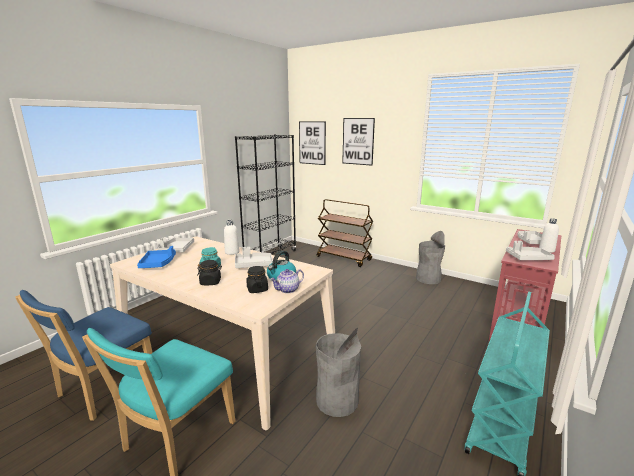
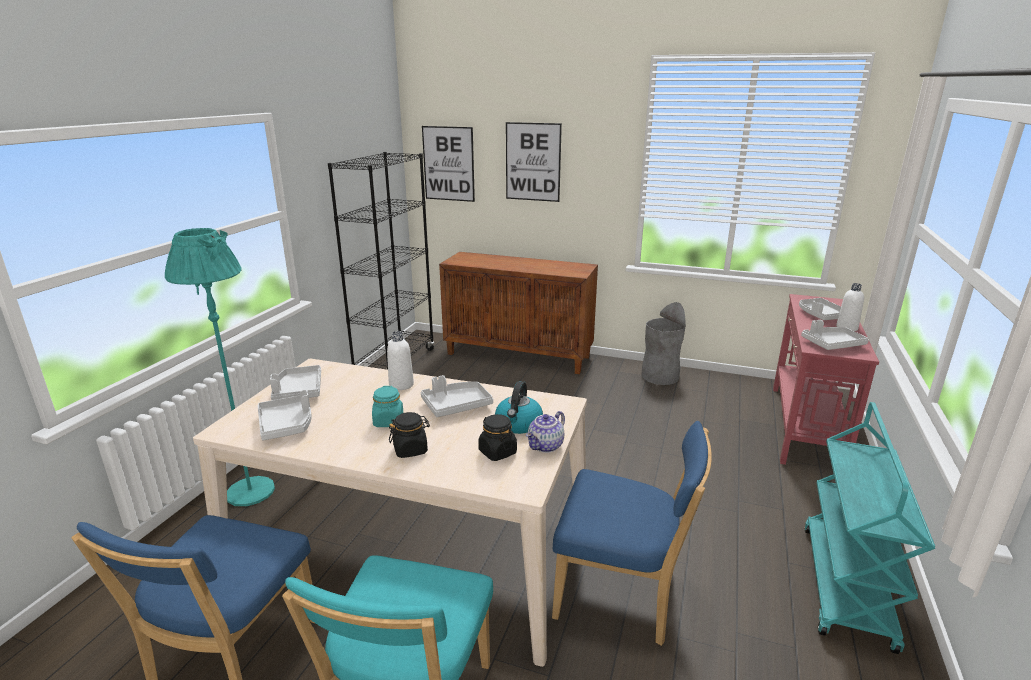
camera: 15 degrees left, 5 degrees up
(158, 263) = (287, 425): blue tray -> grey tray
(161, 309) = (250, 491): none -> turquoise floor lamp
(337, 400) = (622, 596): grey trash can -> blue chair
(344, 258) = (519, 355): brown cart -> brown cabinet

